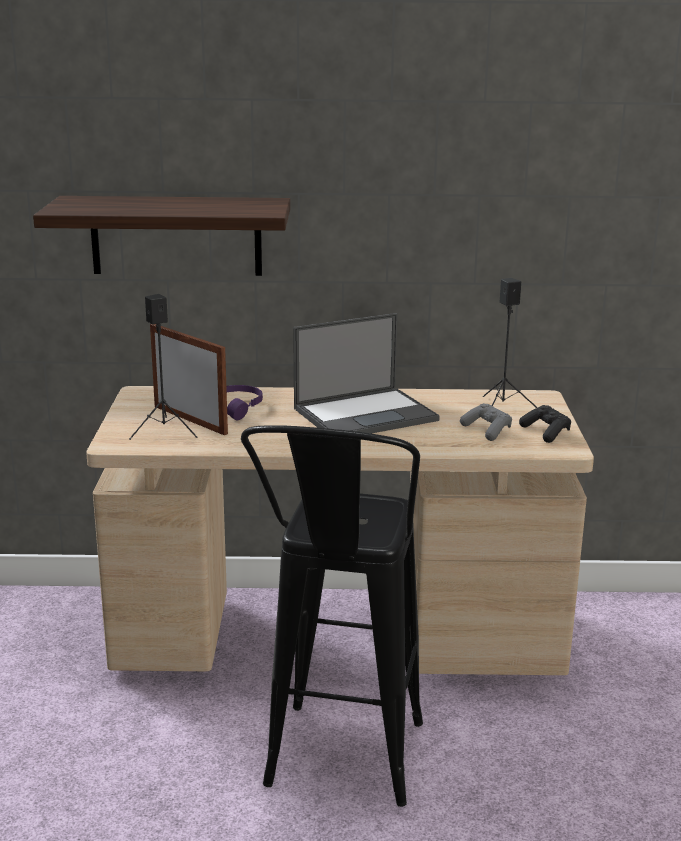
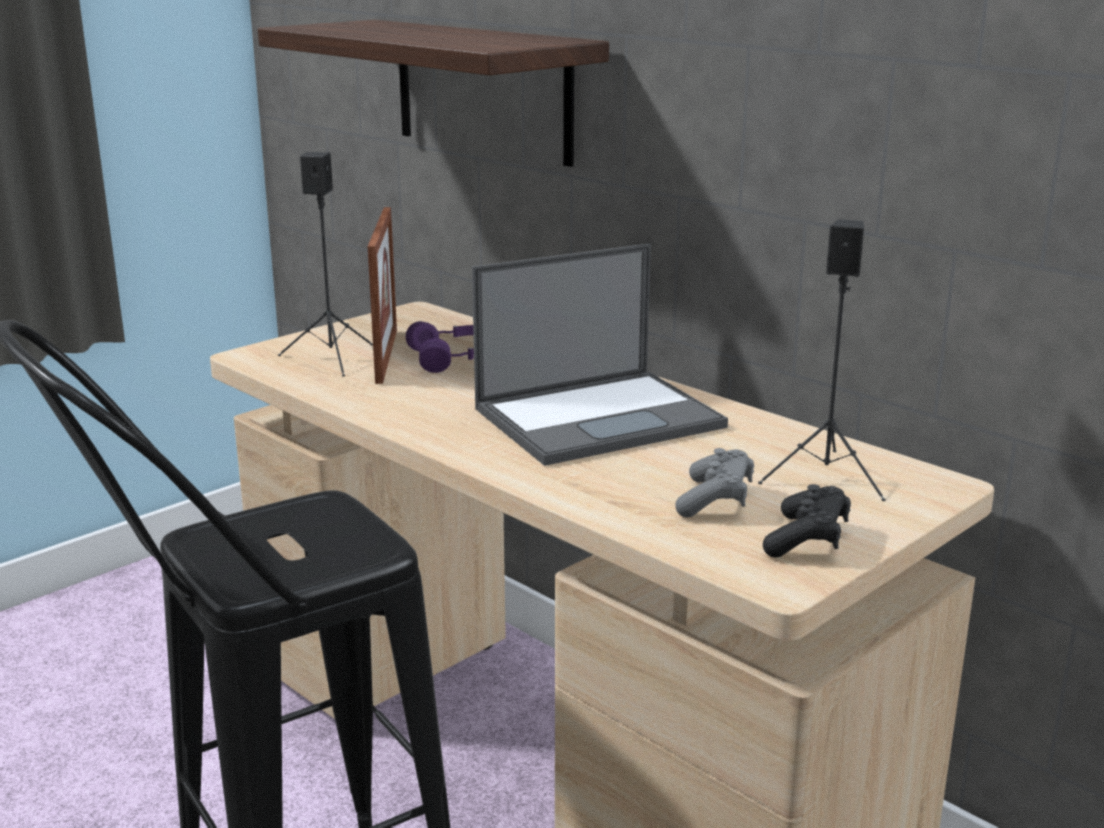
camera: 45 degrees right, 0 degrees up
(366, 414) = (600, 417): laptop -> laptop turned 45 degrees counterclockwise

